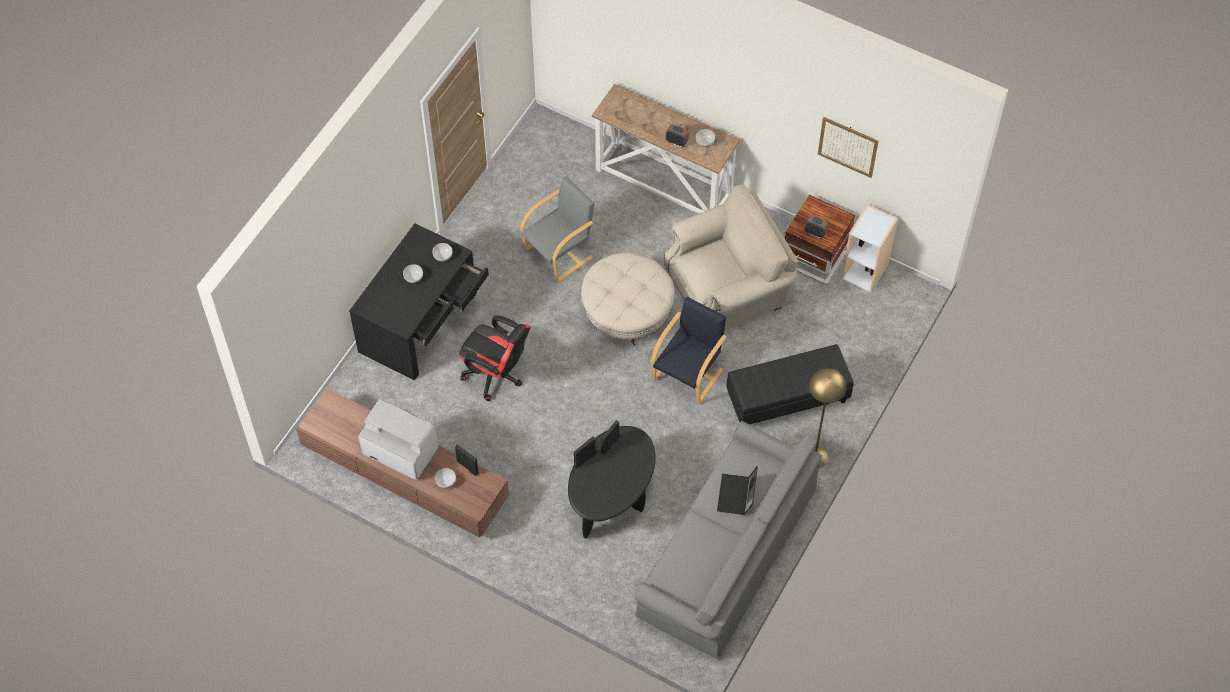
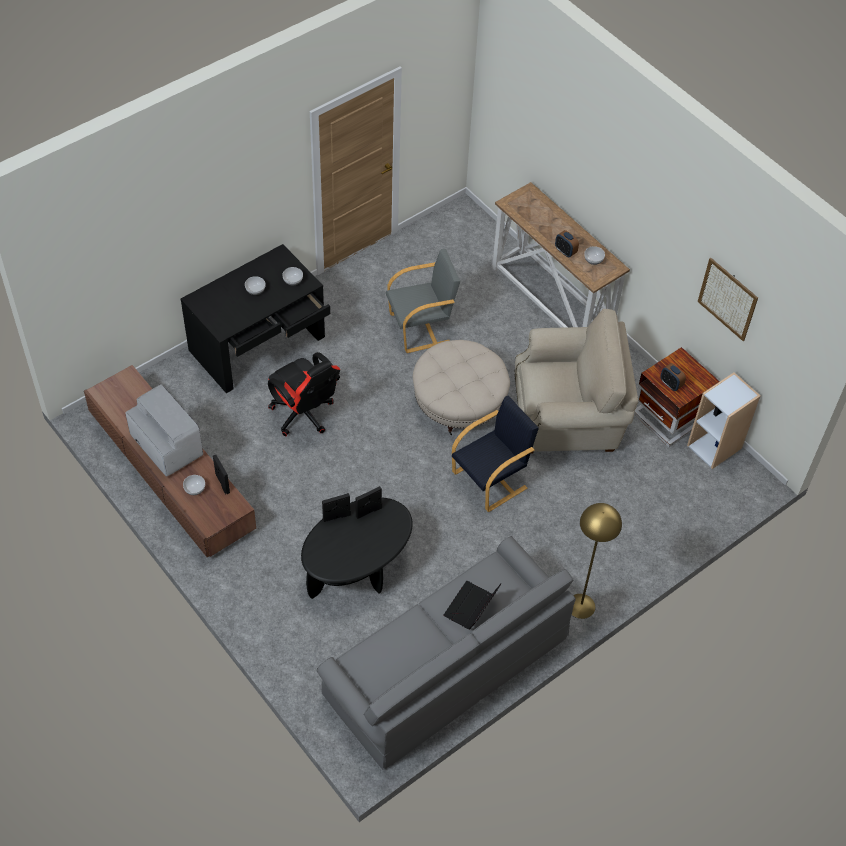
camera: 20 degrees right, 5 degrees down
(787, 399) = (578, 539): black ottoman -> none

